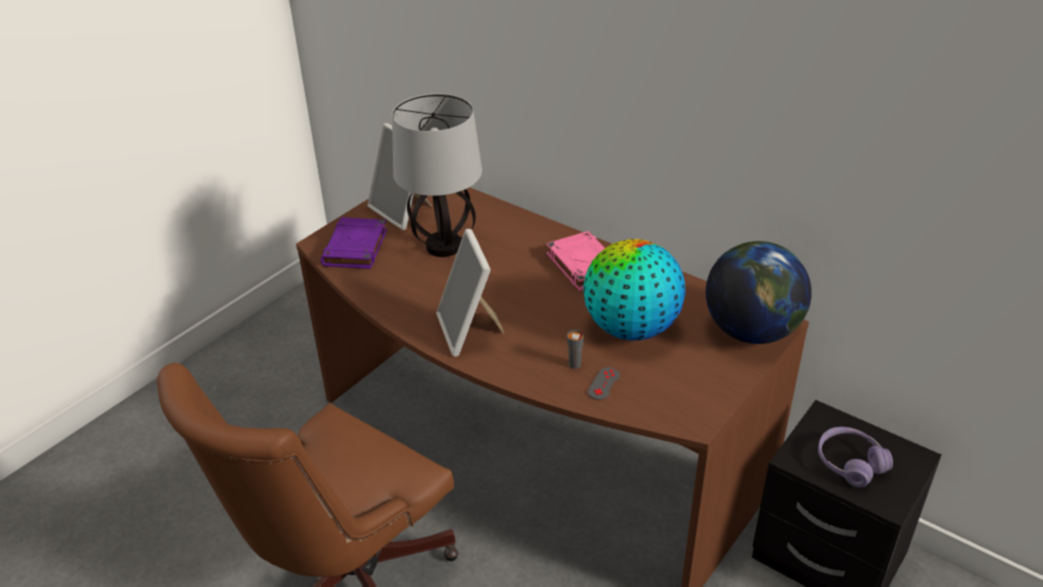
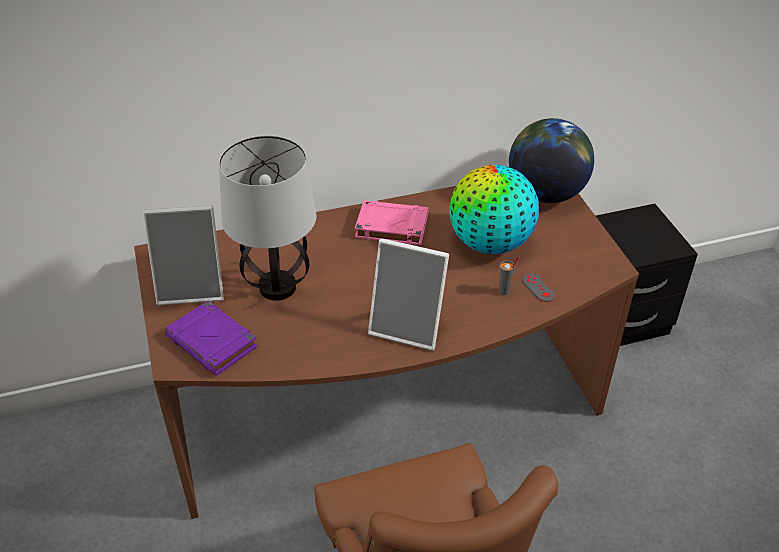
camera: 55 degrees left, 5 degrees up
(850, 463) = (633, 241): purple headphones -> none

